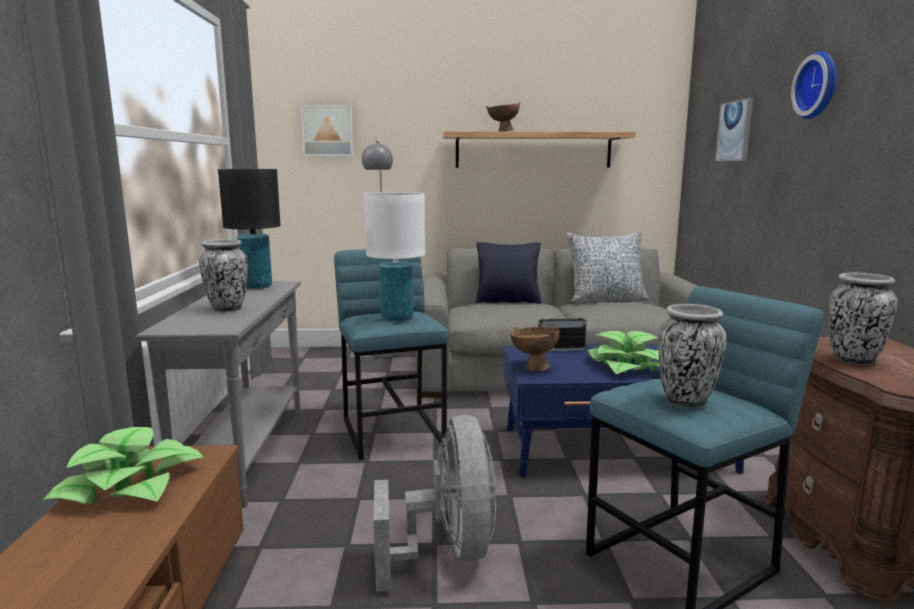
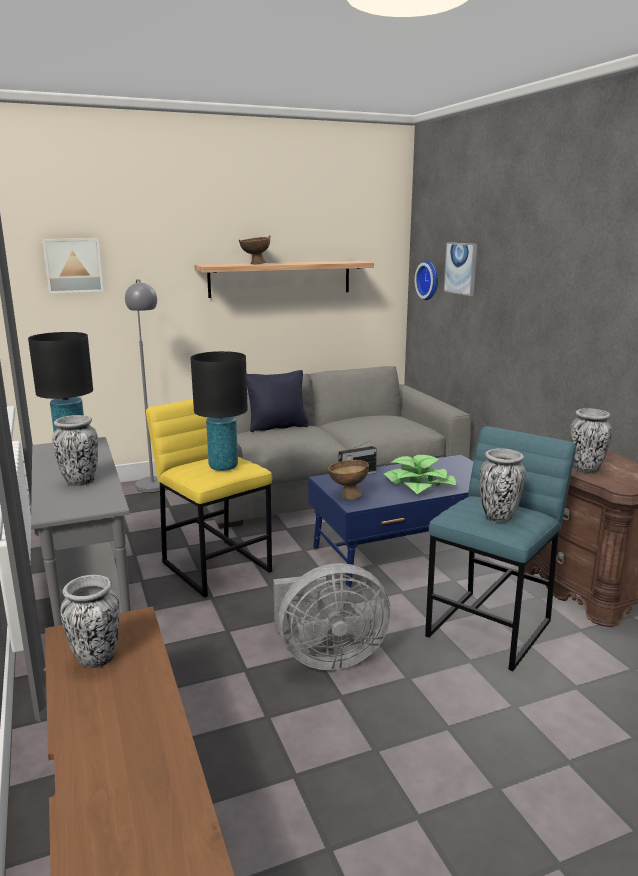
camera: 20 degrees left, 5 degrees up
(130, 486) = (96, 658): potted plant -> vase
(392, 431) = (215, 566): blue stool -> yellow stool
(397, 318) = (223, 466): white table lamp -> black table lamp
(448, 551) = (327, 656): grey fan -> grey fan turned 105 degrees clockwise
(605, 300) = (360, 416): pillow -> none
(819, 85) = (535, 248): wall clock -> wall clock (429, 280)

